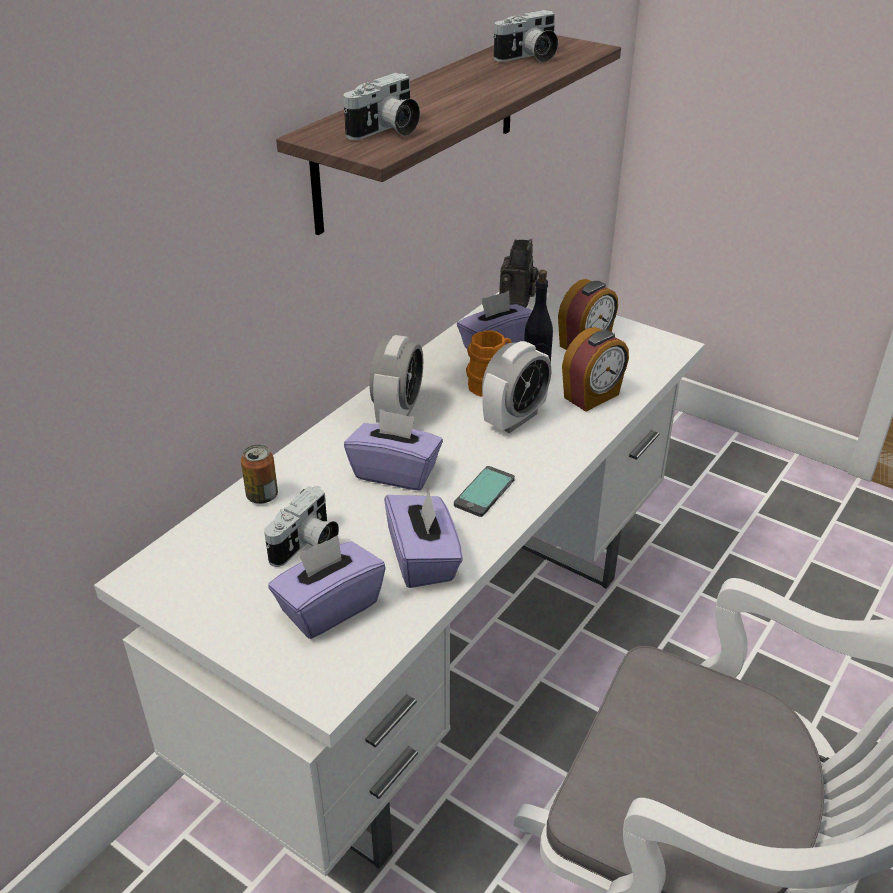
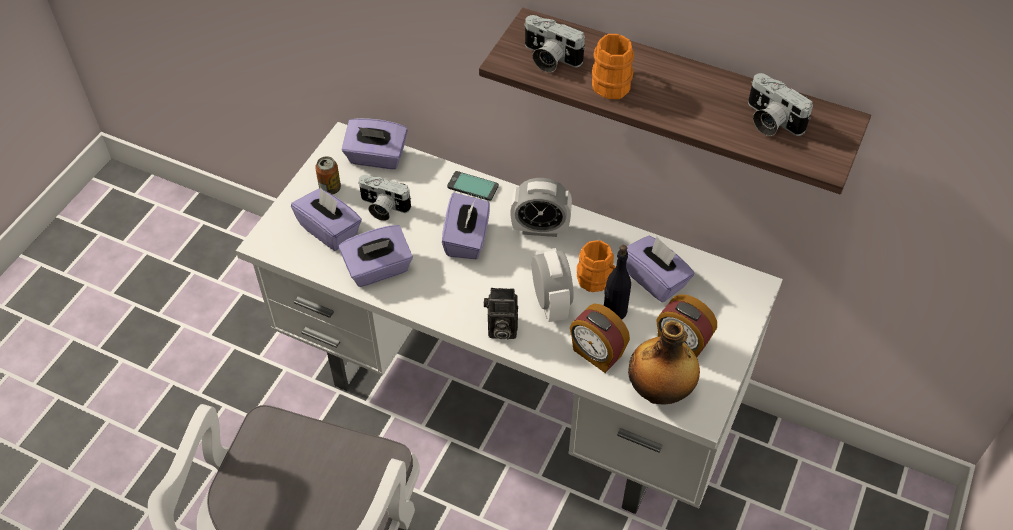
camera: 80 degrees right, 15 degrees up
(201, 545) = (376, 157): none -> purple tissue box
(262, 496) = (428, 174): can -> can (330, 188)
(441, 108) = (610, 81): none -> orange mug
(485, 492) = (454, 294): phone -> phone (472, 187)
(514, 419) = (550, 303): alarm clock -> alarm clock turned 135 degrees counterclockwise
(517, 301) = (744, 286): camera -> camera (500, 329)
(644, 365) = (660, 391): none -> bottle

